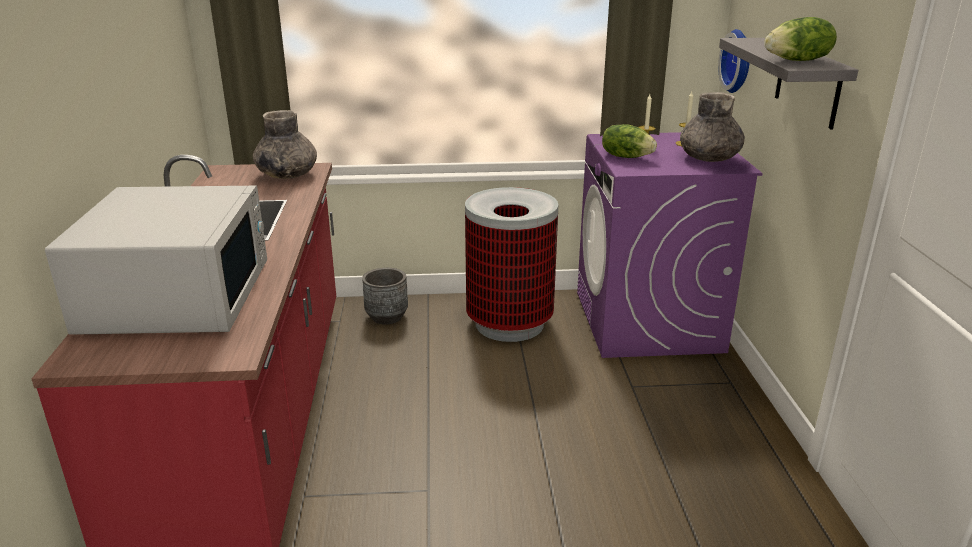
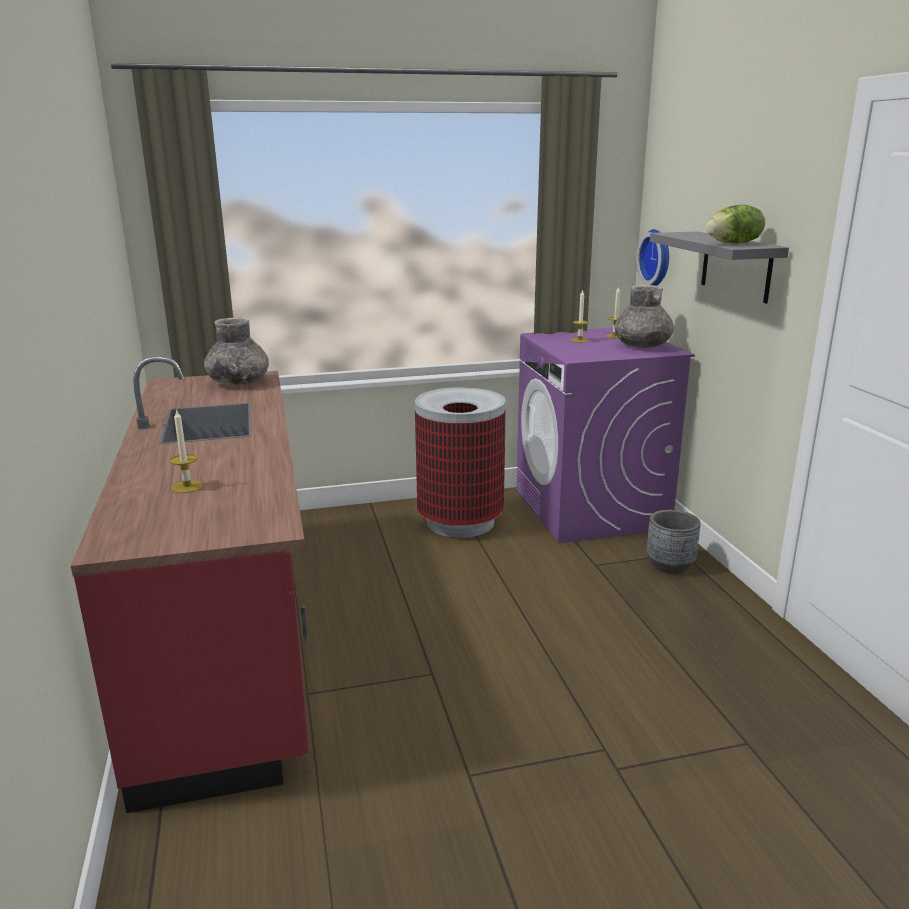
camera: 10 degrees left, 5 degrees down
(179, 296) = (187, 486): white microwave -> candle
(386, 317) = (335, 526): grey planter -> grey planter (669, 565)
(626, 156) = (567, 348): lettuce -> none

